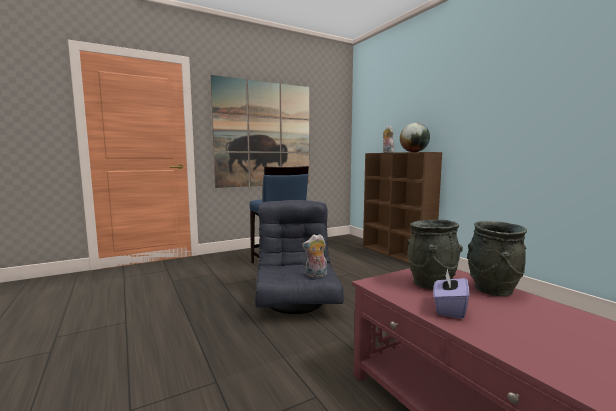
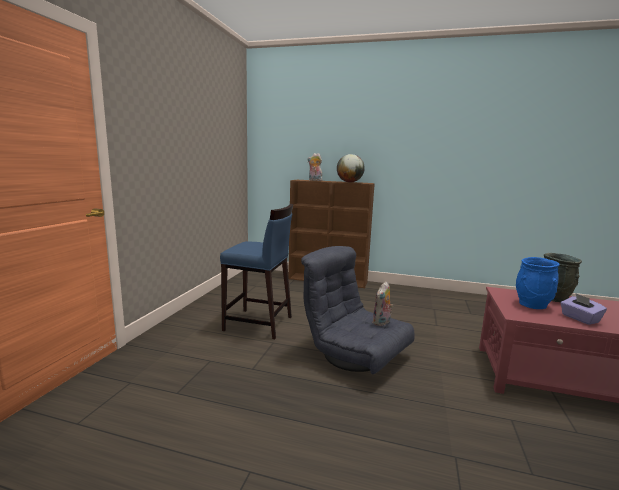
camera: 45 degrees left, 5 degrees up
(264, 134) = (183, 156): picture -> none
(431, 284) = (532, 305): grey vase -> blue vase

